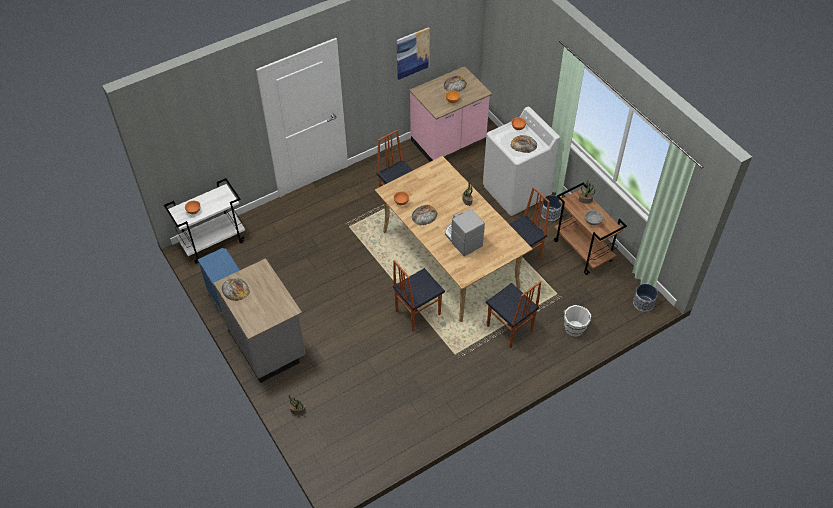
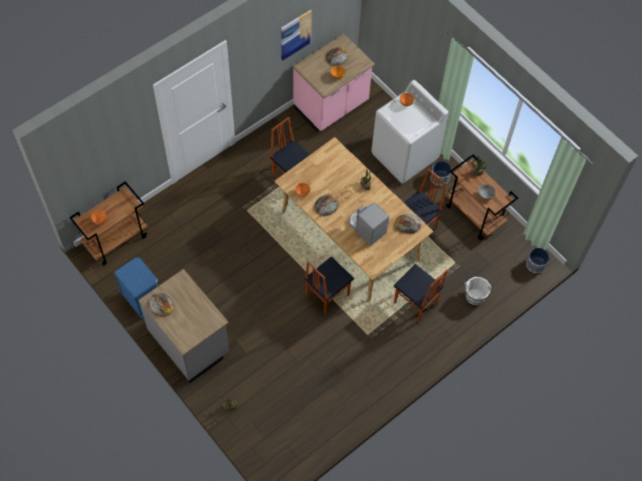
camera: 10 degrees left, 10 degrees up
(213, 241) = (116, 239): white cart -> brown cart
(523, 144) = (413, 121): bread -> bread (407, 224)

